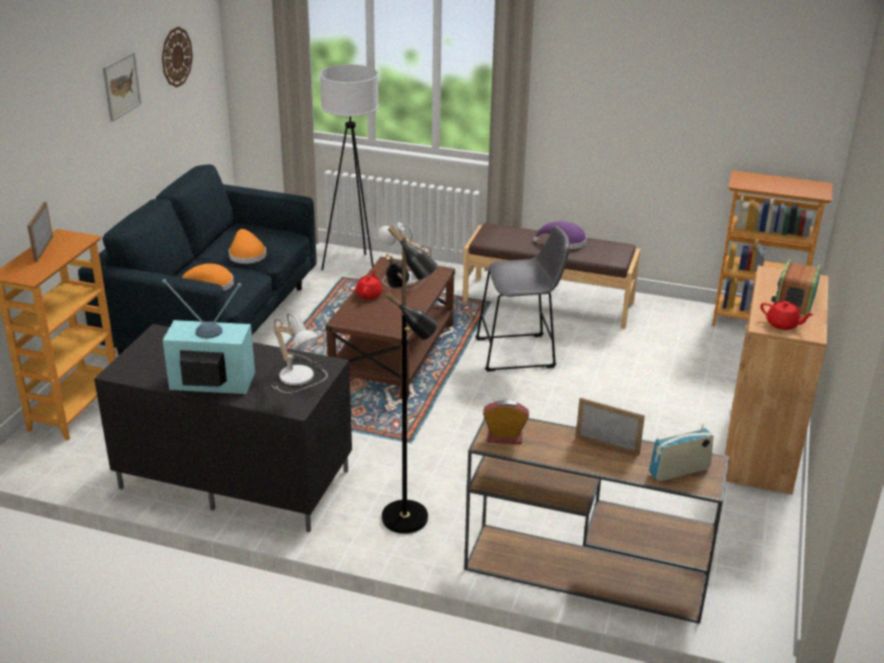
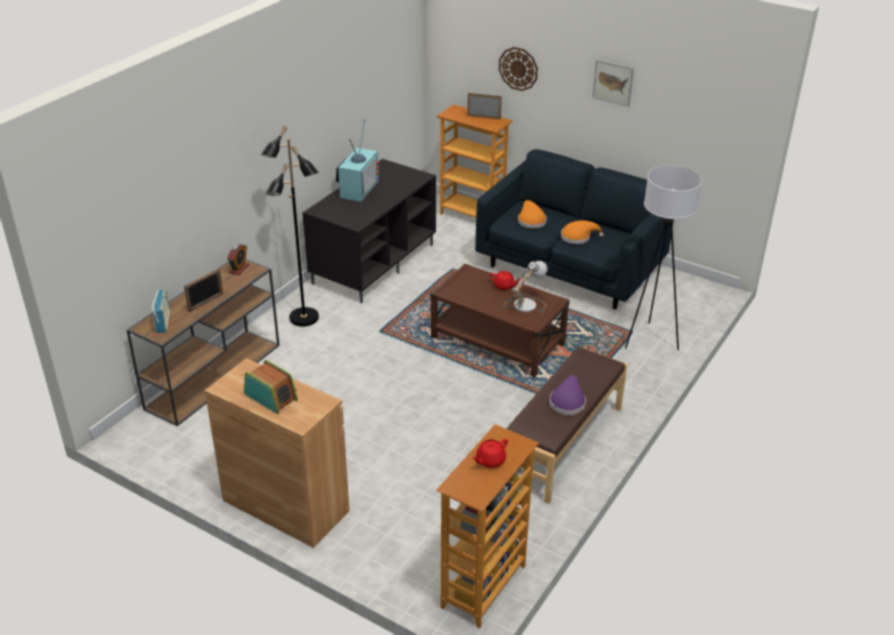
camera: 105 degrees right, 5 degrees up
(176, 57) = (690, 102): wall clock -> wall clock (518, 68)
(300, 376) = (349, 215): table lamp -> none
(520, 353) = (477, 406): grey stool -> none
(782, 324) = (243, 377): red teapot -> red teapot (490, 460)

